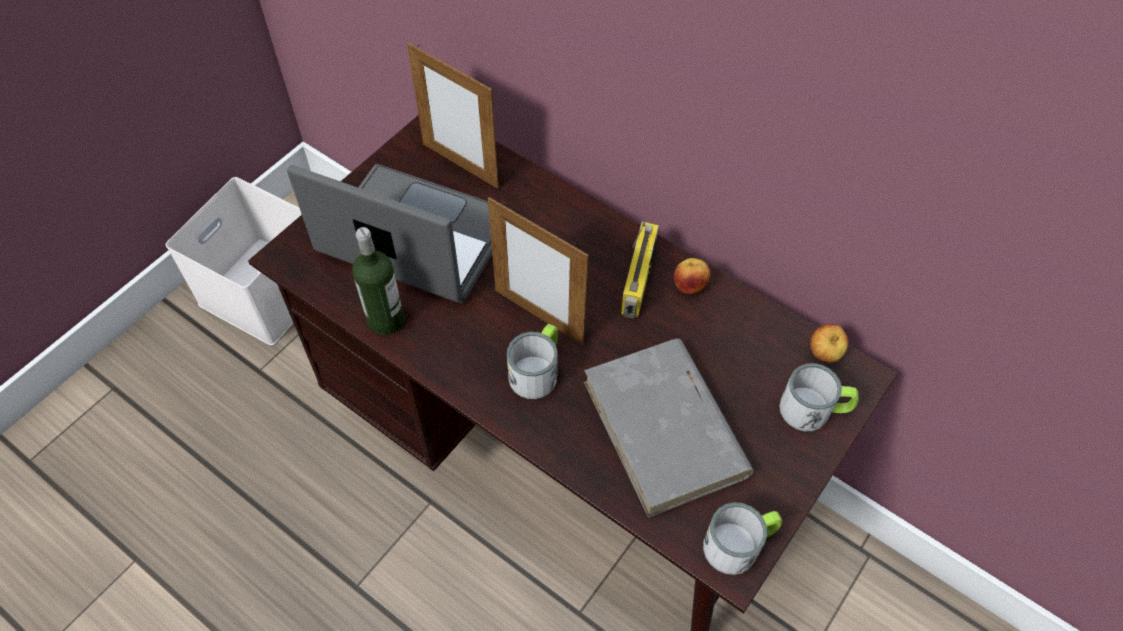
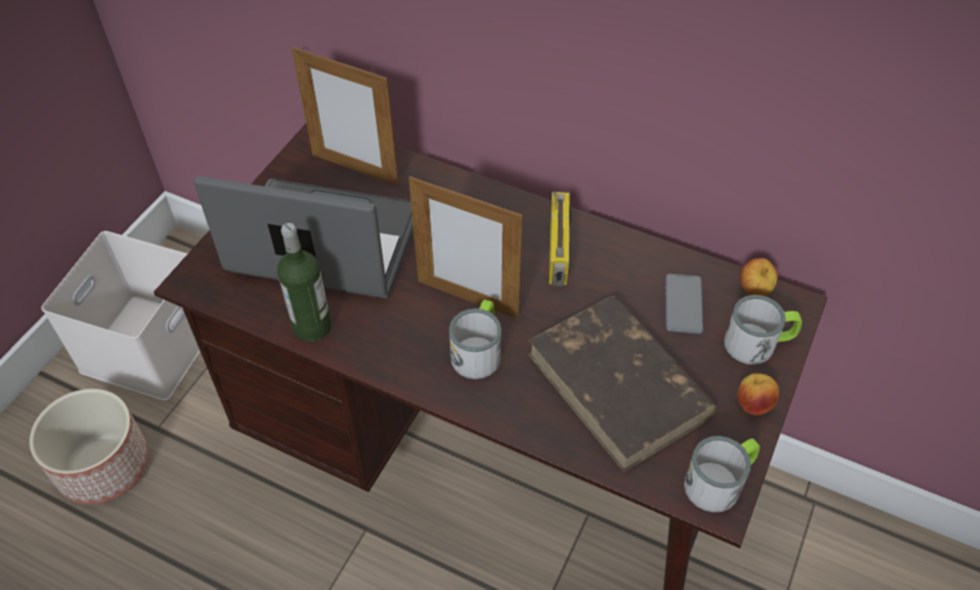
camera: 10 degrees left, 5 degrees down
(204, 397) = (103, 464): none -> planter
(665, 430) = (620, 386): grey book -> brown book
(689, 286) = (609, 248): apple -> apple (753, 404)
(748, 357) = (683, 304): none -> phone

